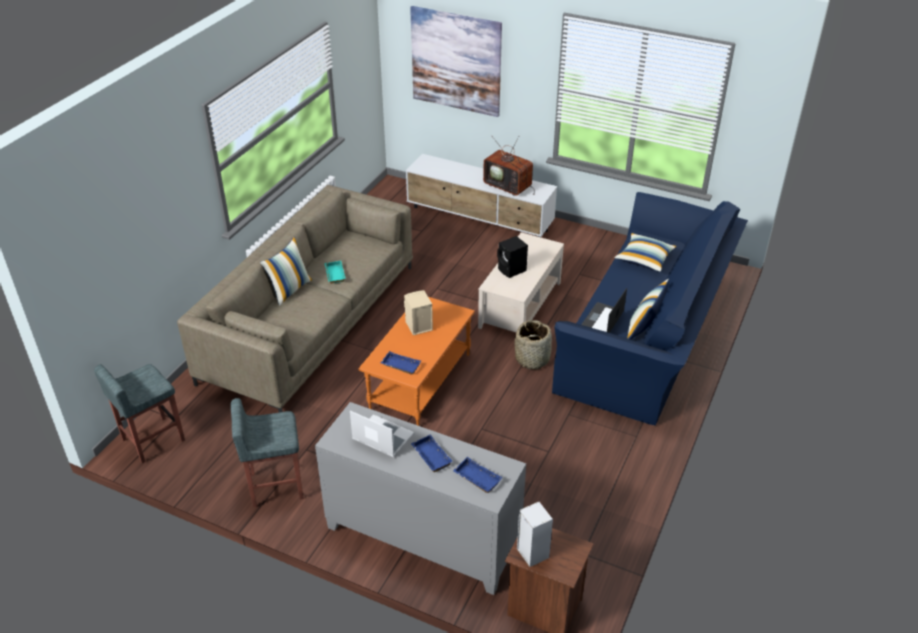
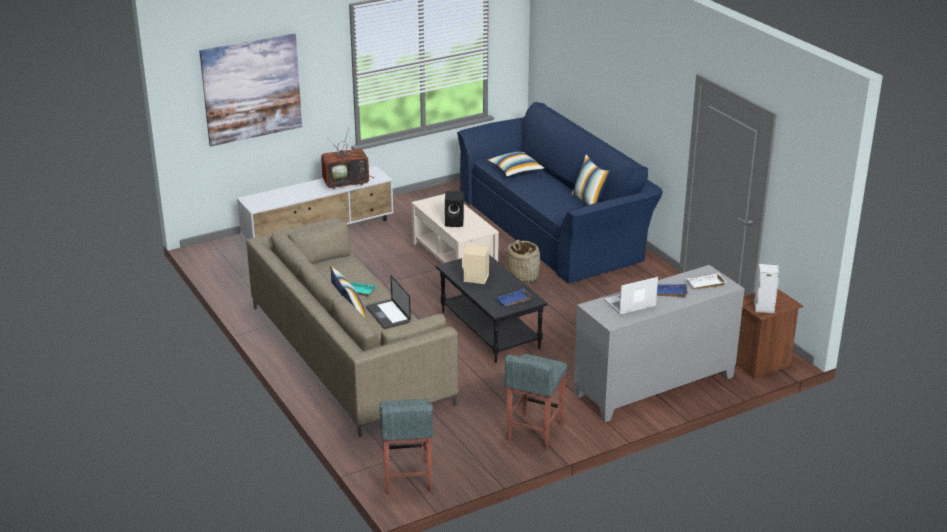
camera: 55 degrees left, 10 degrees down
(419, 381) = (489, 330): orange coffee table -> black coffee table
(476, 478) = (706, 285): blue tray -> white tray
(601, 321) = (563, 211): laptop -> laptop (388, 315)

